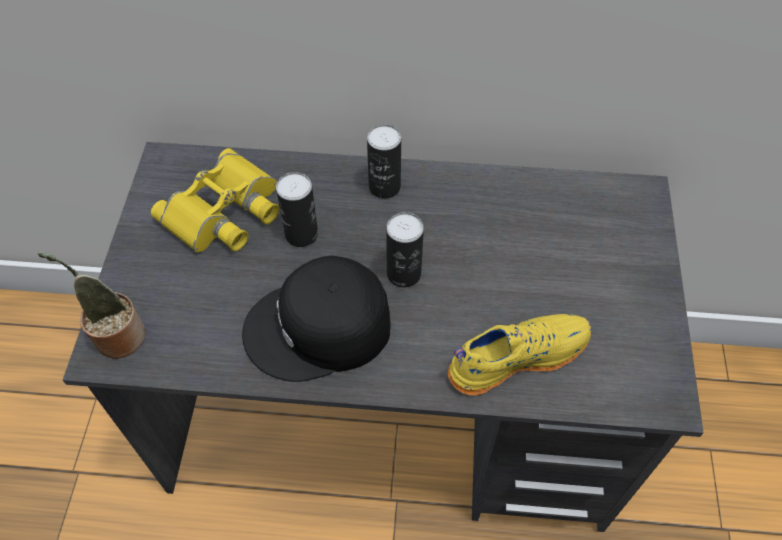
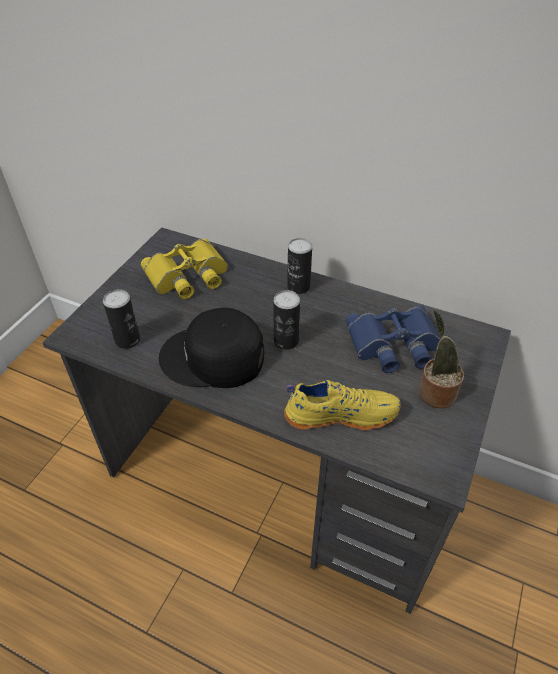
camera: 20 degrees right, 10 degrees down
(116, 335) = (86, 327): potted plant -> potted plant (434, 392)
(301, 234) = (229, 300): can -> can (127, 340)
(540, 239) = (394, 345): none -> blue binoculars

